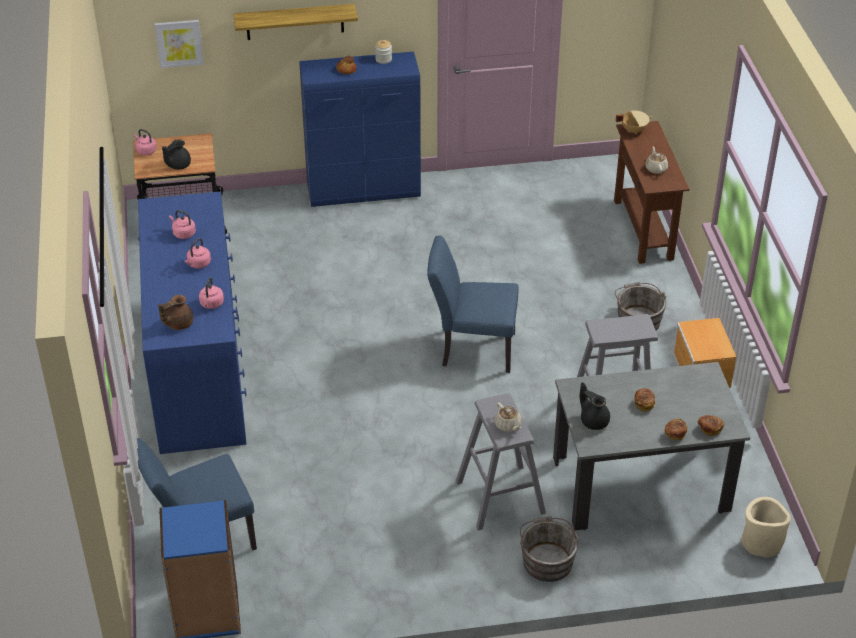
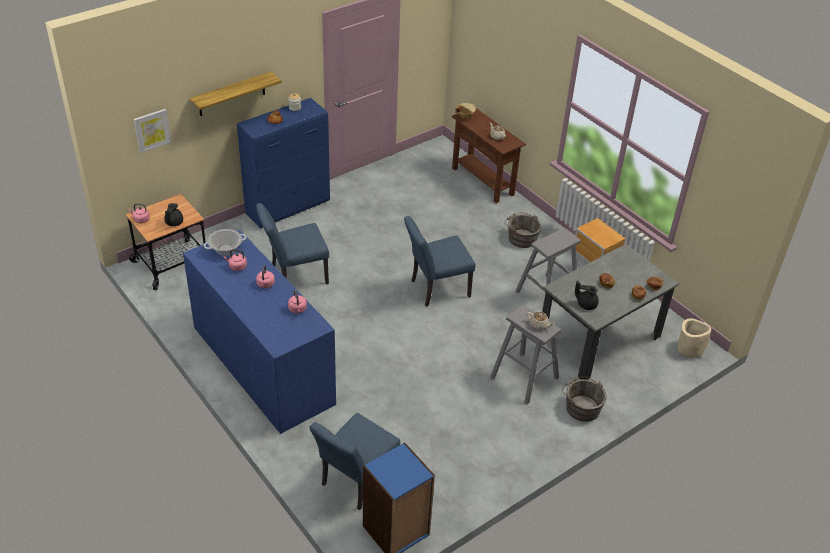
camera: 30 degrees left, 0 degrees up
(178, 323) = (284, 331): brown teapot -> none
(186, 210) = (226, 250): none -> cooking pot
(310, 277) = (294, 276): none -> blue chair

